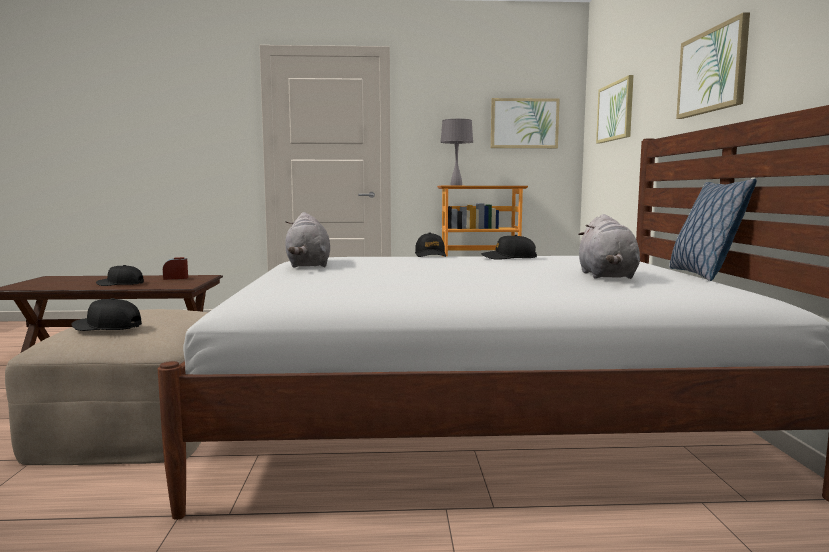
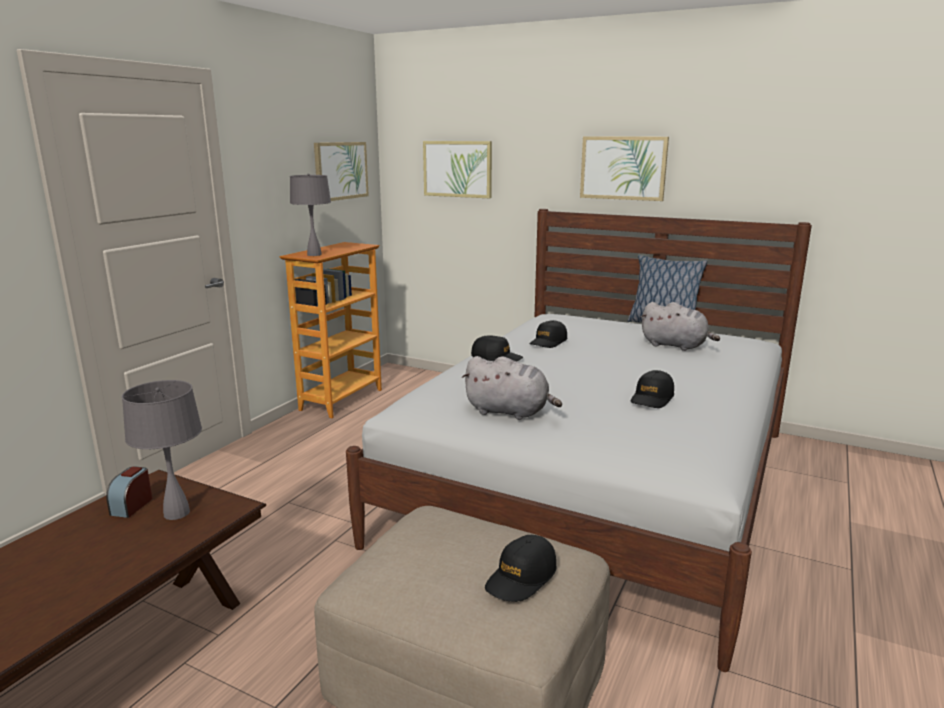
camera: 60 degrees left, 10 degrees up
(120, 284) = (111, 559): black cap -> black cap (652, 398)
(172, 282) = (177, 513): none -> grey table lamp

